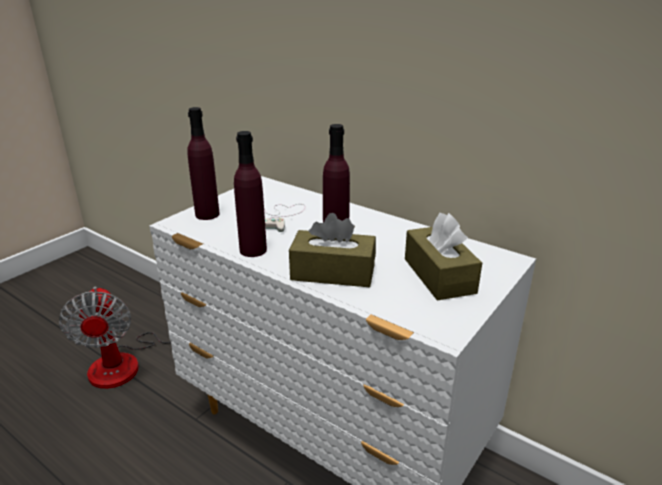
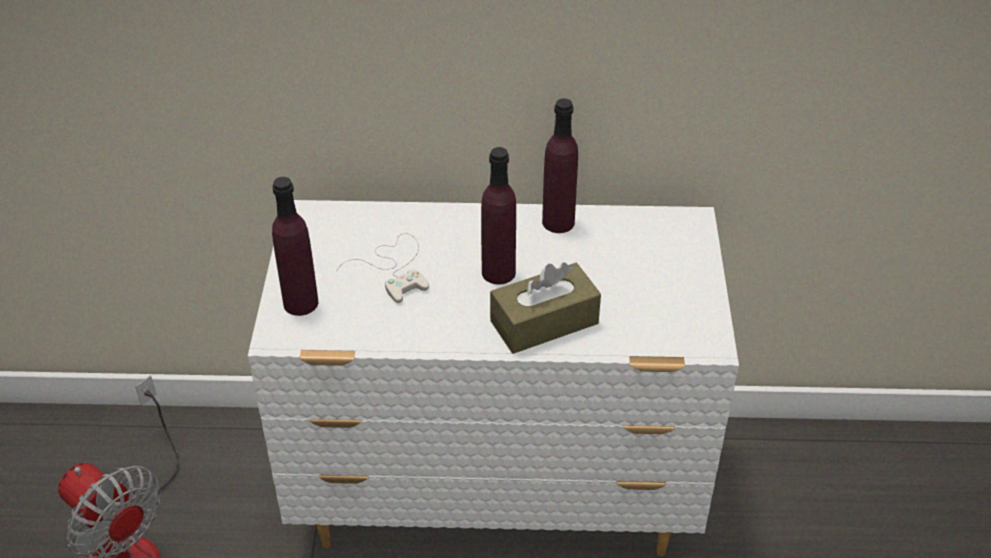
camera: 35 degrees left, 15 degrees up
(253, 250) = (425, 332): purple bottle -> purple bottle (558, 222)
(439, 275) = (647, 275): brown tissue box -> none

